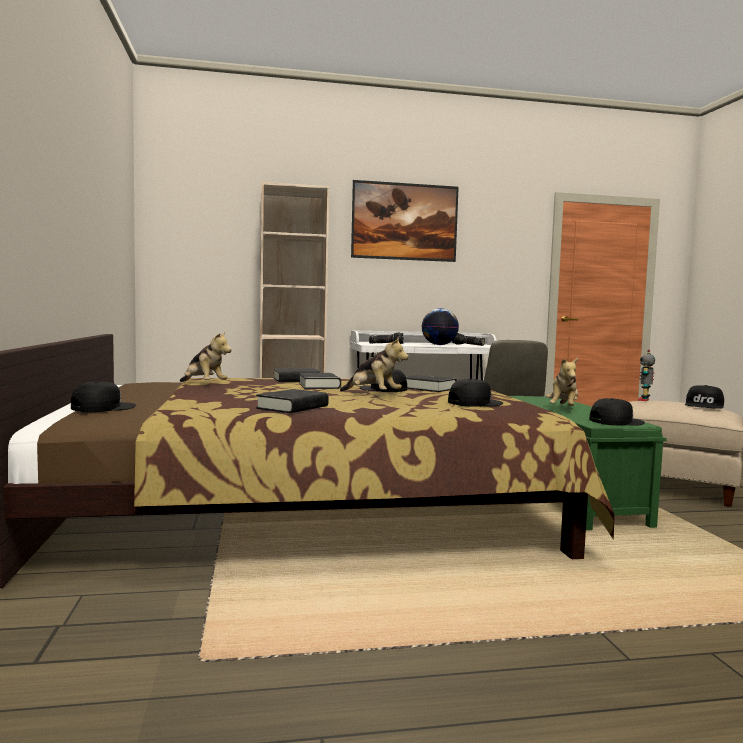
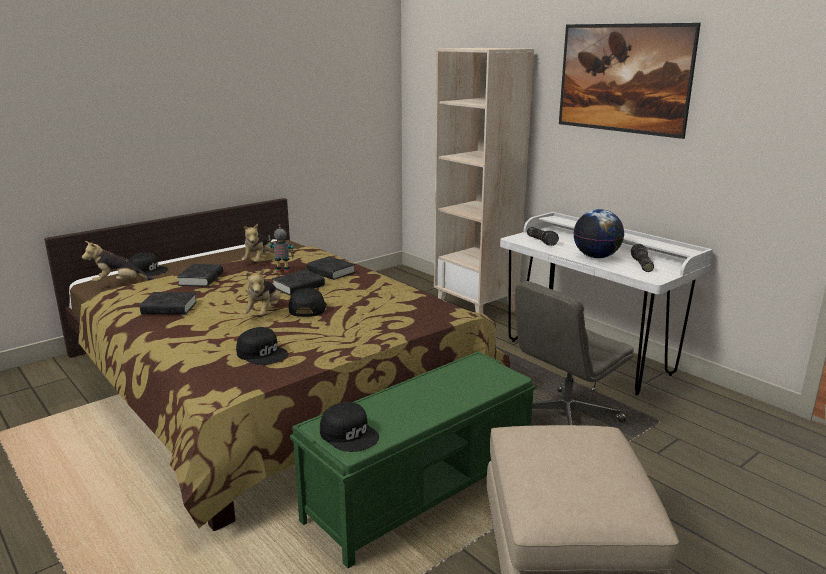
camera: 60 degrees right, 15 degrees up
(428, 388) = (343, 320): black book -> black book (201, 279)
(563, 409) = (412, 396): plush toy -> plush toy (119, 283)
(644, 400) = (575, 436): toy robot -> toy robot (282, 271)
(705, 405) = (589, 486): black cap -> none

